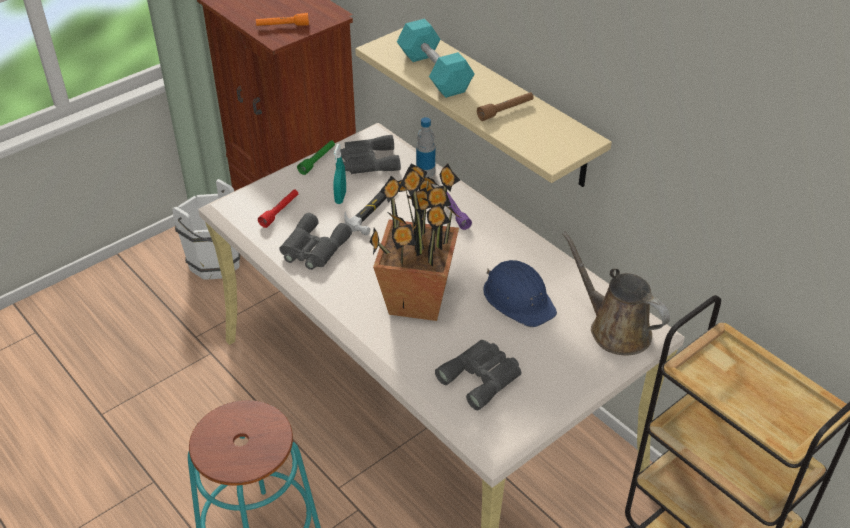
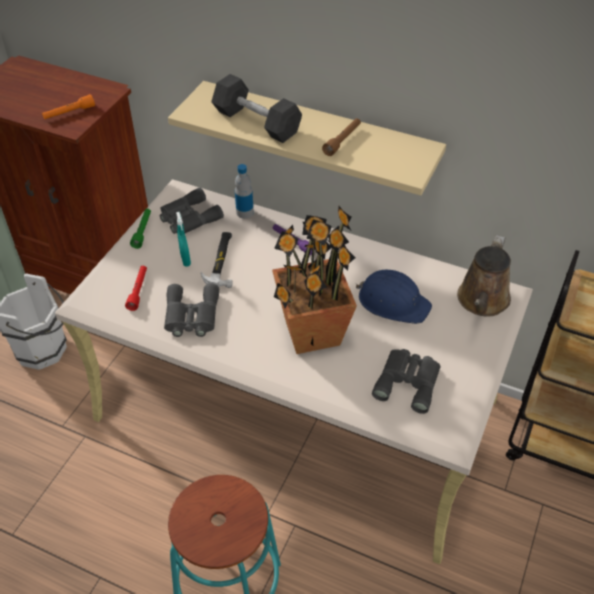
camera: 25 degrees left, 5 degrees up
(434, 73) = (256, 122): turquoise dumbbell -> black dumbbell
(615, 329) = (482, 301): brown watering can -> brown watering can turned 90 degrees counterclockwise

